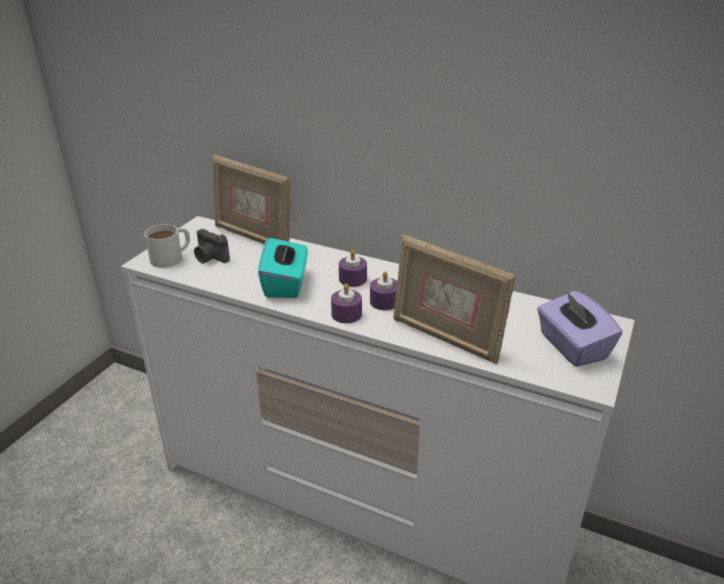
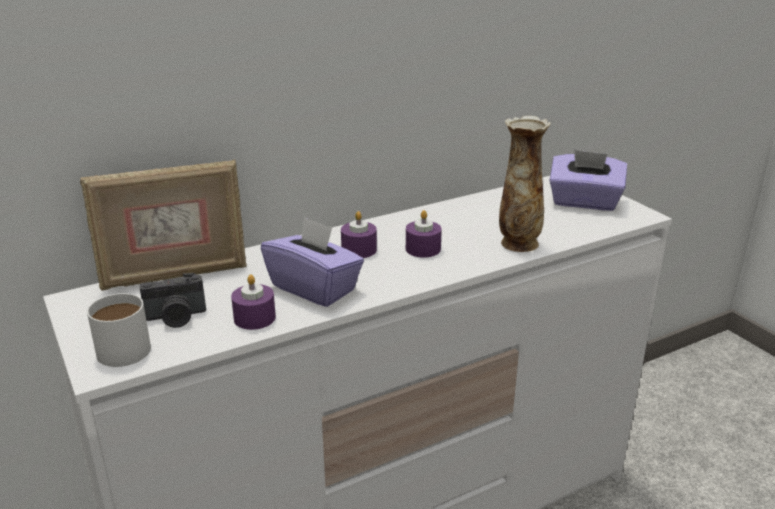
camera: 55 degrees left, 5 degrees down
(286, 284) = (314, 288): turquoise tissue box -> purple tissue box
(346, 314) = (421, 274): purple candle -> purple candle (254, 318)
(446, 338) = (518, 243): picture frame -> vase

